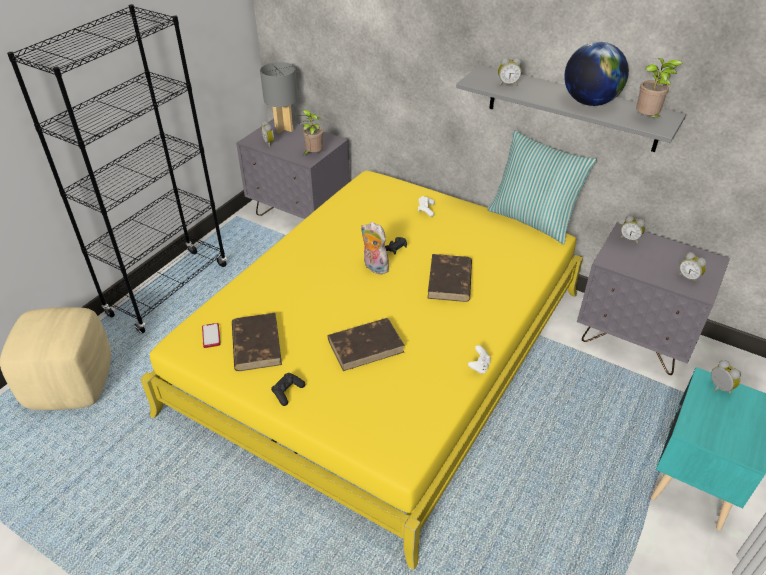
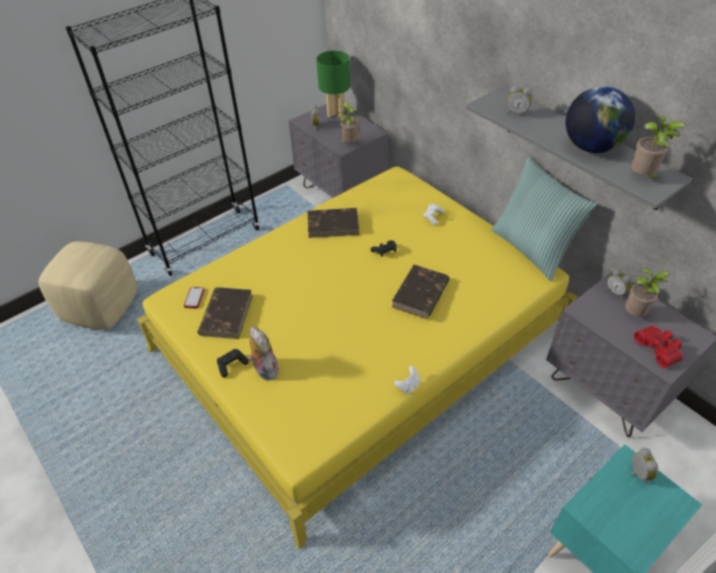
camera: 20 degrees right, 5 degrees up
(284, 128) = (336, 113): grey table lamp -> green table lamp
(366, 346) = (316, 339): brown book -> brown book (333, 224)
(374, 267) = (358, 265): plush toy -> plush toy (264, 369)
(655, 254) = (635, 314): none -> potted plant
(689, 278) = (659, 349): alarm clock -> red binoculars

